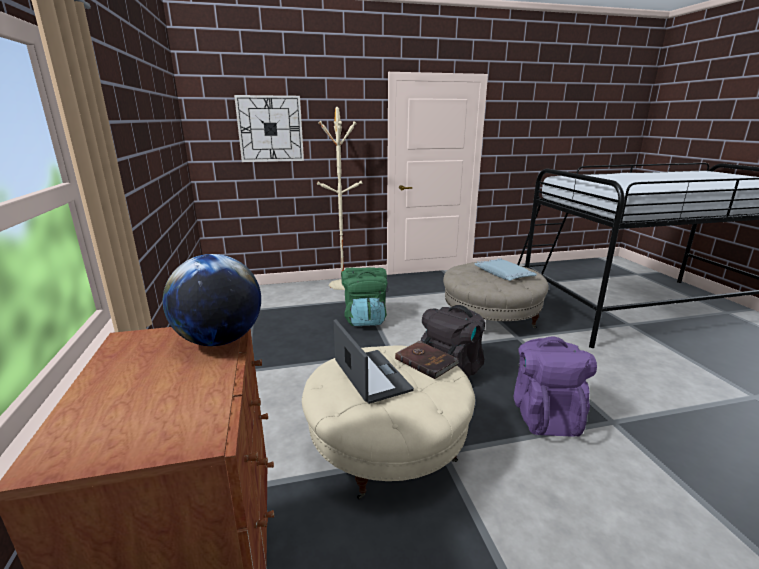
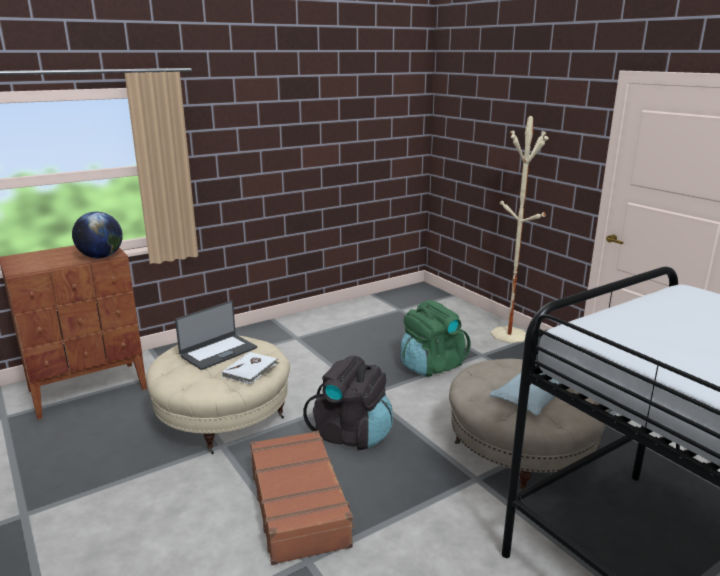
camera: 70 degrees right, 0 degrees up
(270, 129) = (488, 132): wall clock -> none
(426, 361) = (251, 370): brown book -> white book
(545, 415) = (299, 505): purple backpack -> brown suitcase

